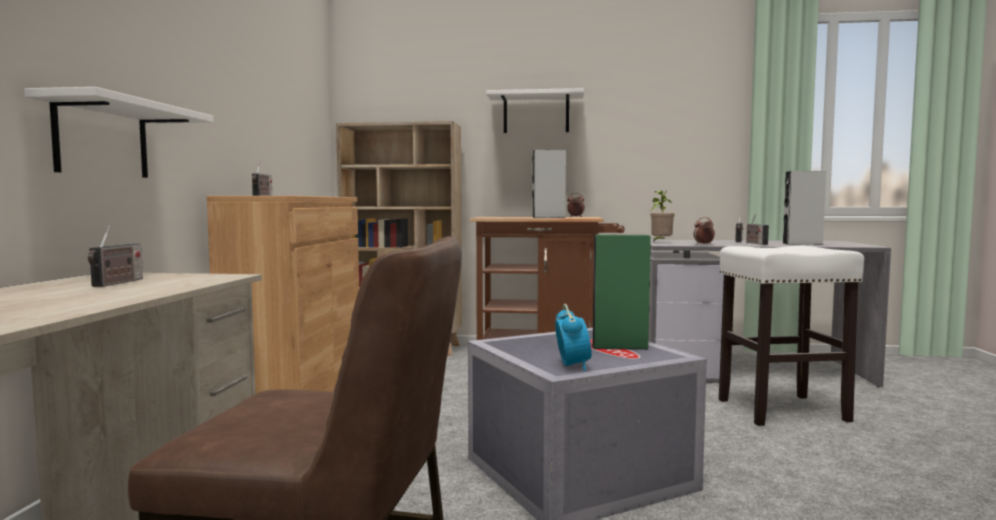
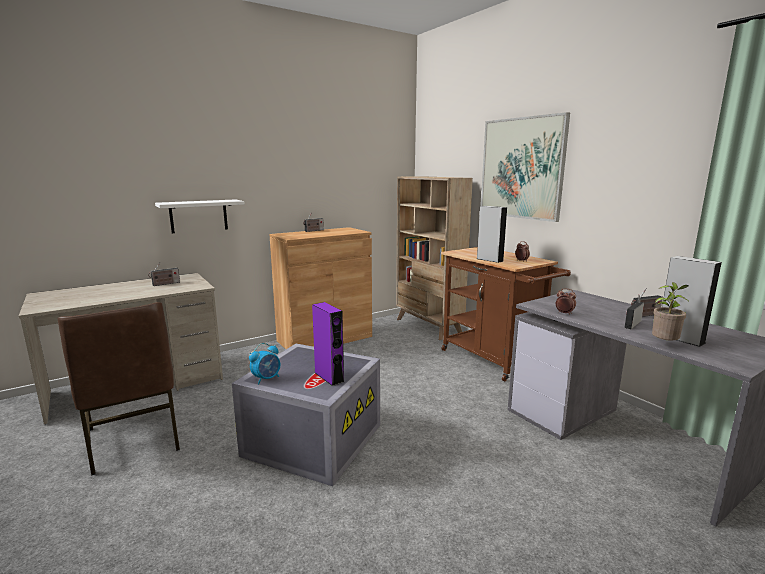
camera: 50 degrees right, 10 degrees up
(536, 114) = (521, 168): white shelf -> picture
(619, 346) = (329, 377): green speaker -> purple speaker
(661, 243) = (544, 301): potted plant -> potted plant (664, 345)
(780, 410) = (533, 481): white stool -> none

